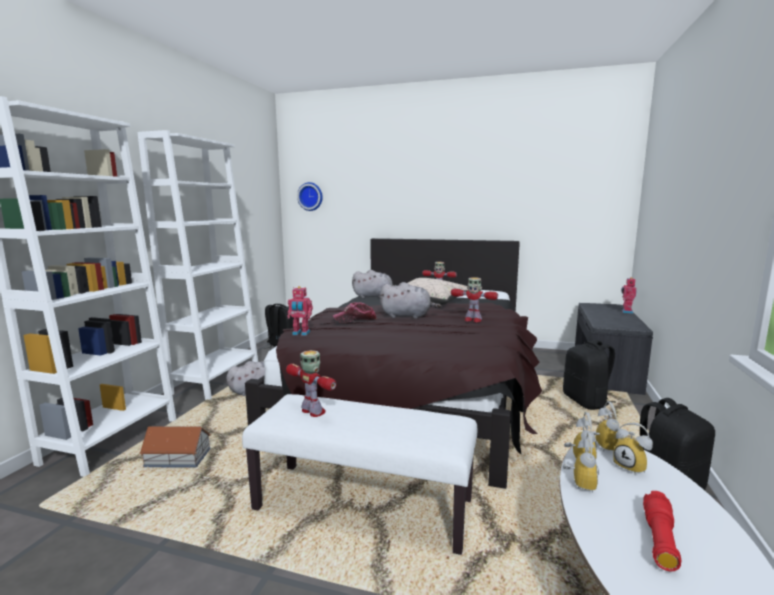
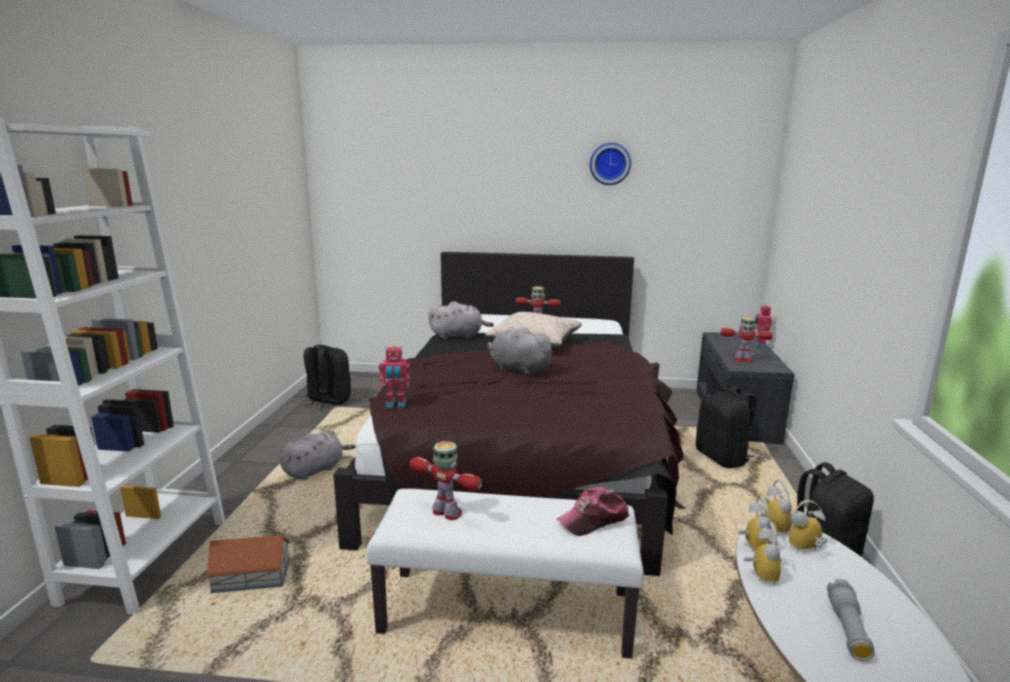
camera: 10 degrees left, 5 degrees up
(216, 381) = (256, 459): white bookcase -> none
(310, 196) = (354, 193): wall clock -> wall clock (610, 164)
(355, 319) = (455, 378): cap -> cap (593, 519)
(408, 316) = (517, 369): grey plush toy -> grey plush toy turned 150 degrees counterclockwise
(472, 320) = (598, 372): toy robot -> toy robot (742, 360)
(632, 467) = (806, 550): alarm clock -> alarm clock turned 120 degrees clockwise
(659, 539) = (847, 628): red flashlight -> grey flashlight

